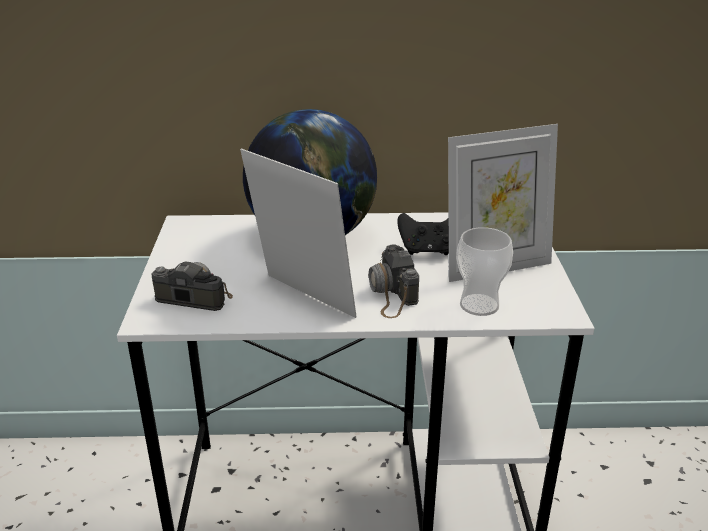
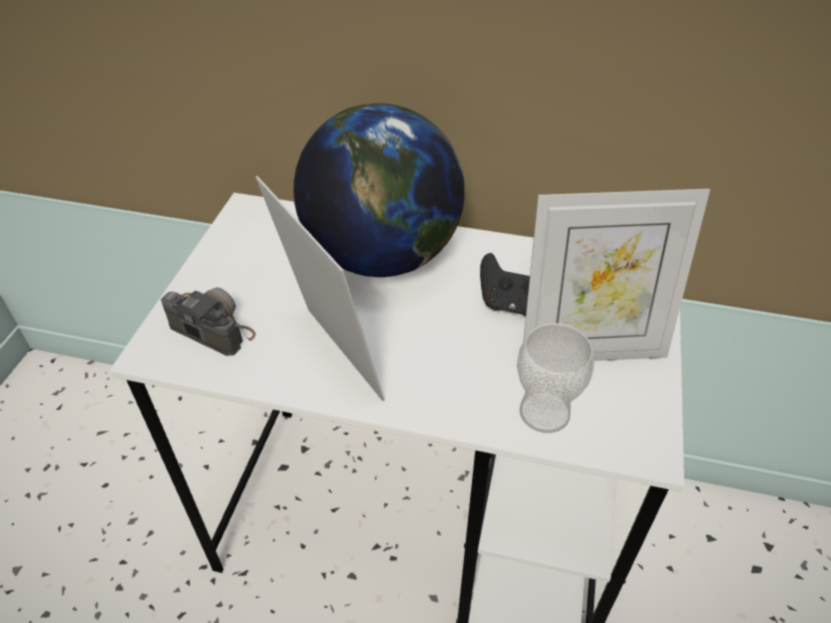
camera: 15 degrees right, 15 degrees up
(391, 292) = (442, 367): camera -> none

